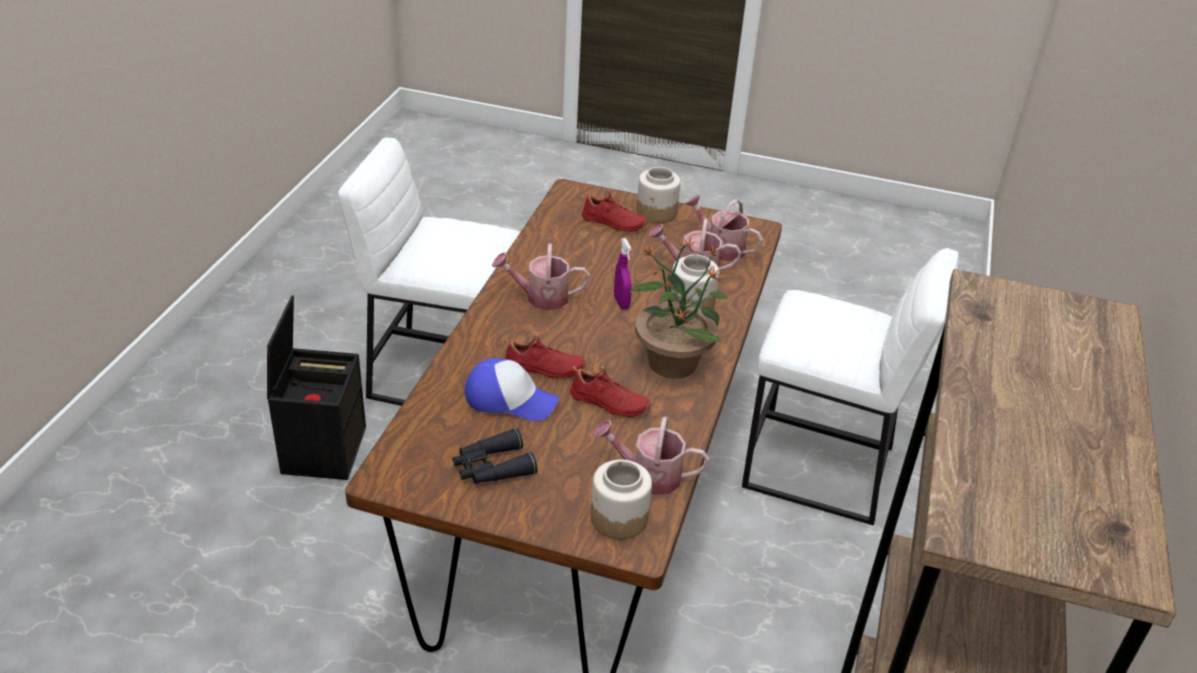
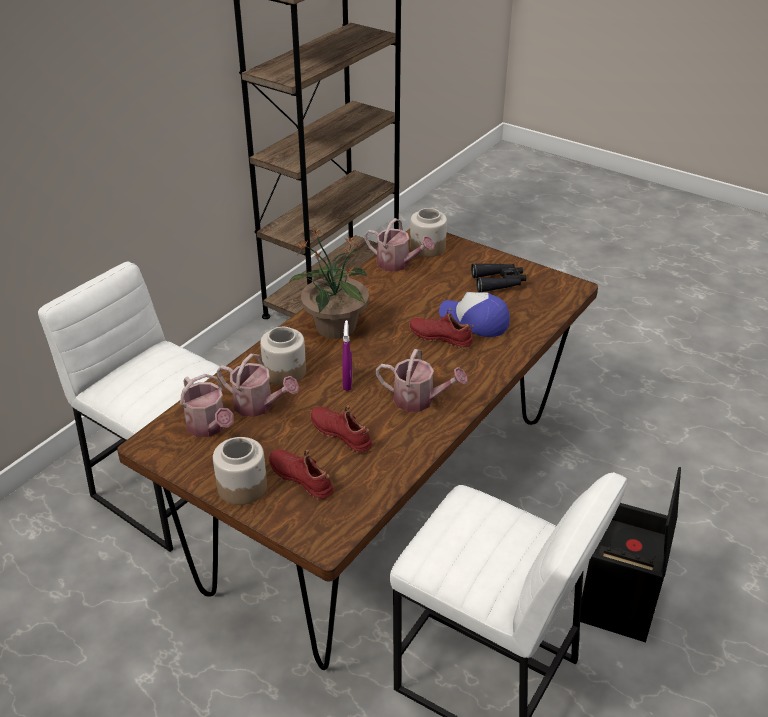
camera: 160 degrees left, 0 degrees up
(608, 405) = (402, 306): red shoe -> red shoe (342, 433)

